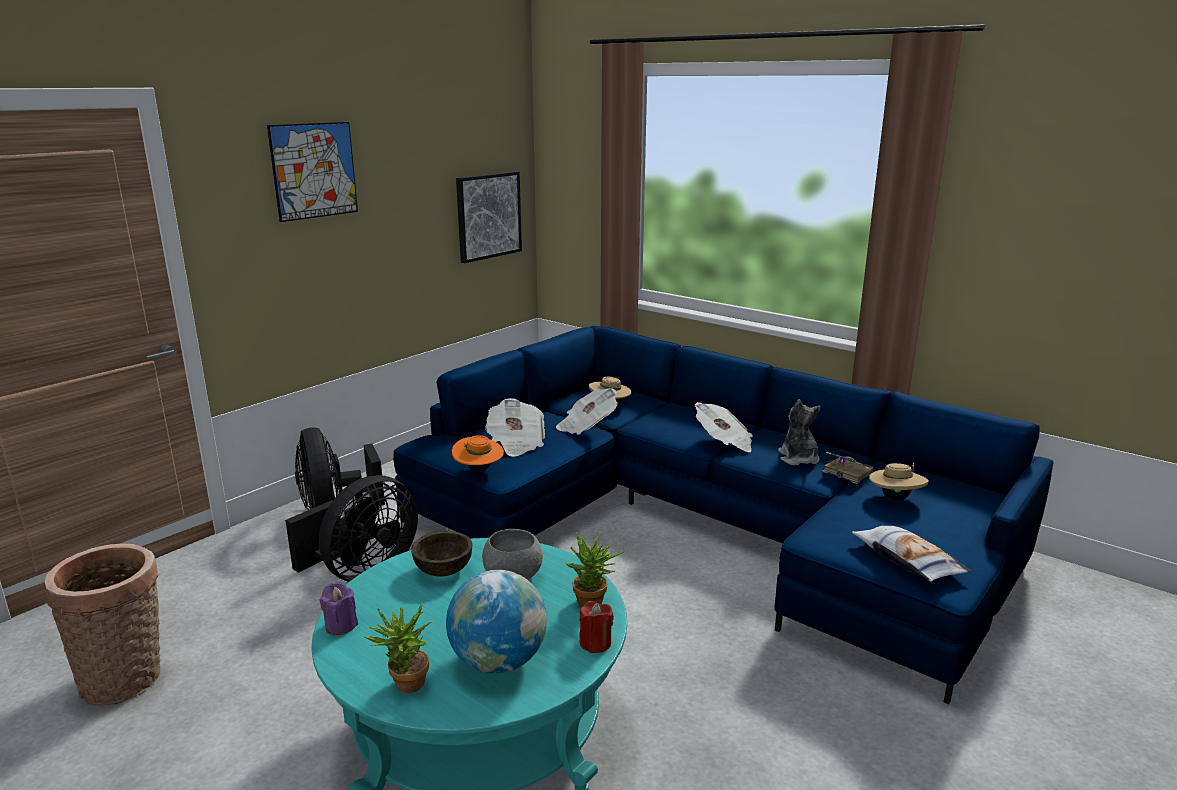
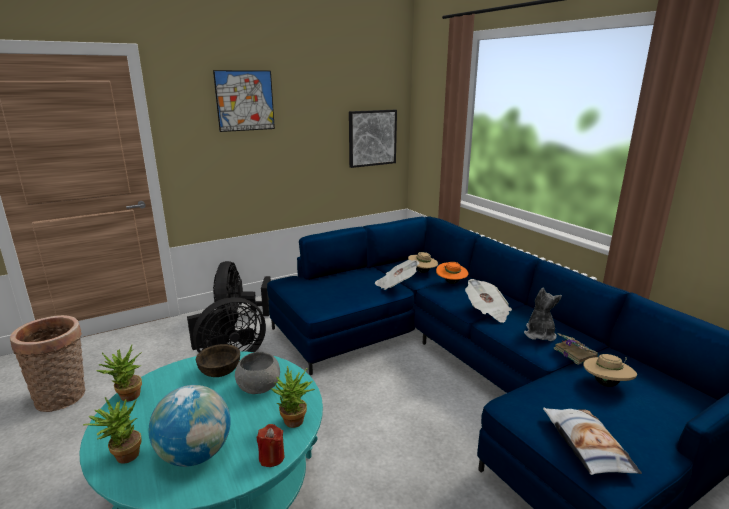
camera: 20 degrees right, 0 degrees up
(341, 625) = (127, 398): purple candle -> potted plant
(478, 469) = (304, 304): orange hat -> orange hat (451, 282)
(516, 443) = (341, 289): newspaper -> none

